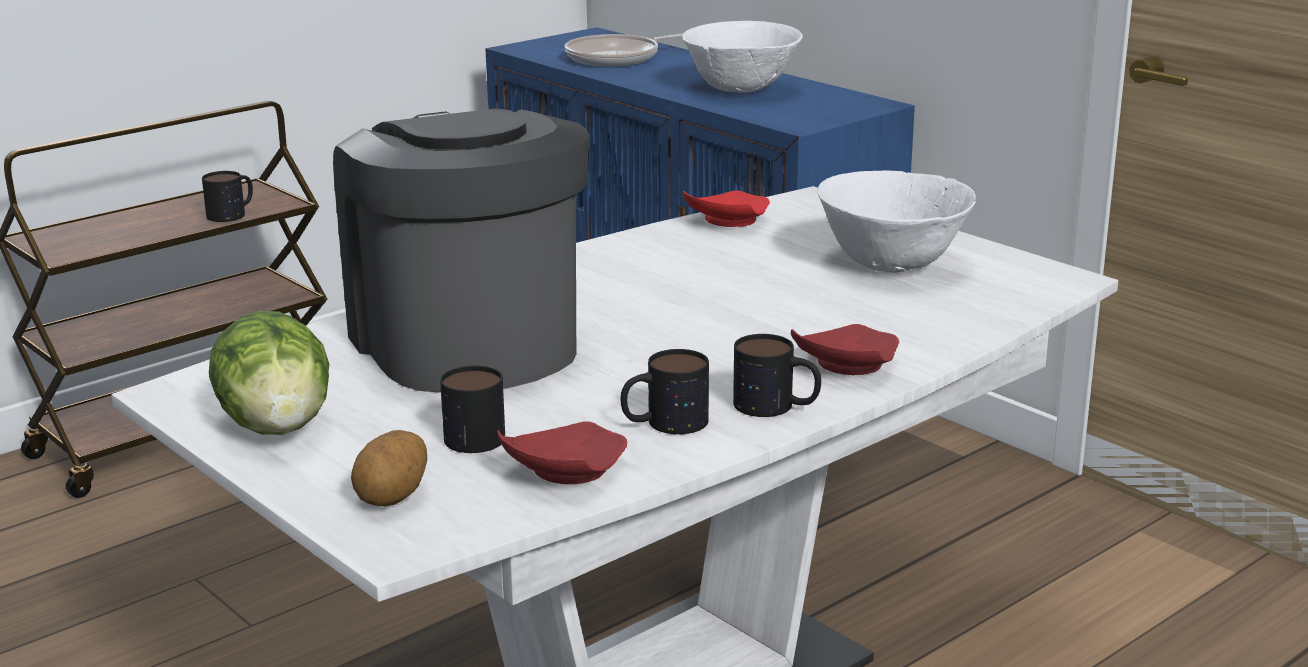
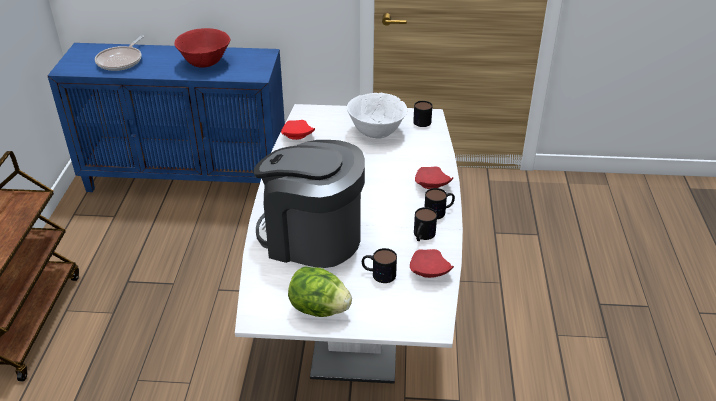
camera: 45 degrees left, 15 degrees up
(233, 213) = (22, 214): mug -> mug (421, 120)
(393, 497) = (402, 311): potato -> none
(741, 90) = (205, 63): white bowl -> red bowl

